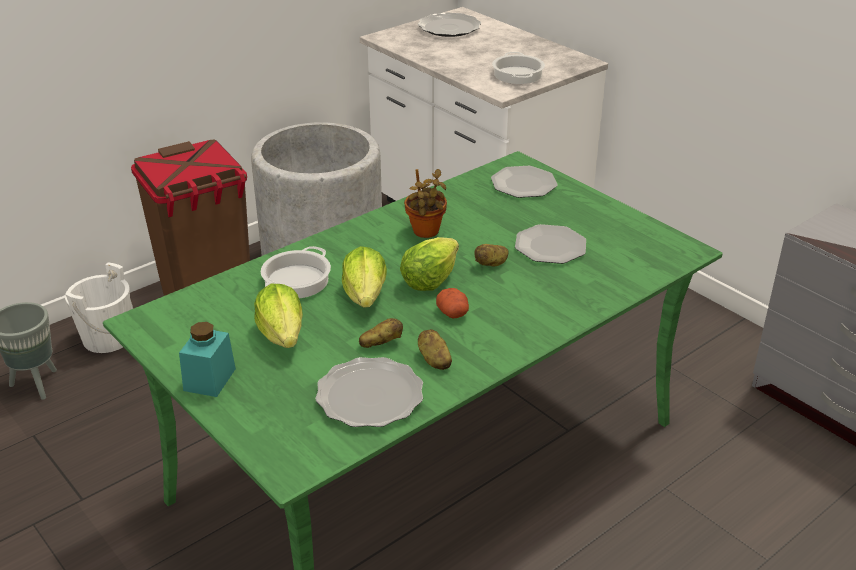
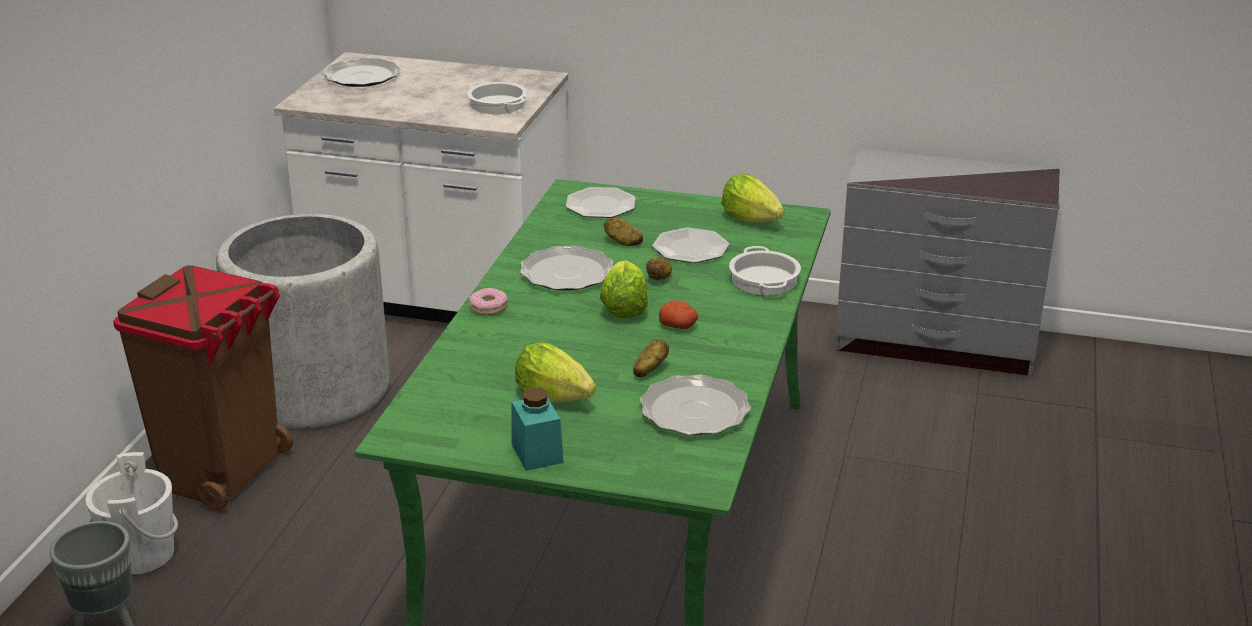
camera: 35 degrees left, 5 degrees down
(297, 281) = (503, 351): cooking pot -> cooking pot (765, 280)
(332, 241) = (488, 307): none -> donut
(365, 296) = (584, 340): lettuce -> lettuce (750, 219)
(426, 233) = (567, 272): potted plant -> plate
(434, 360) = (710, 365): potato -> potato (623, 242)

